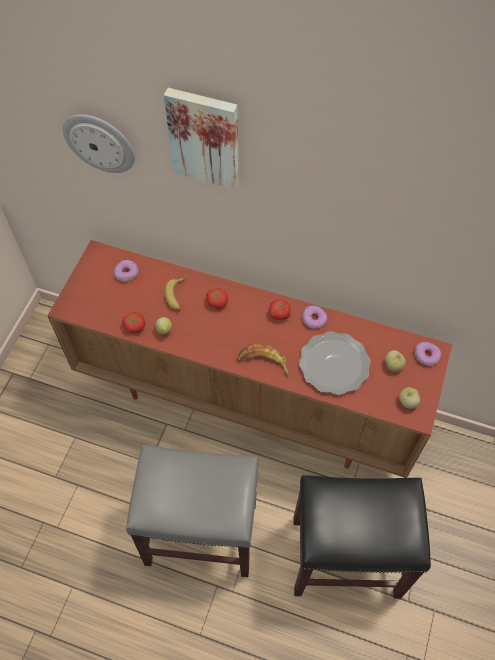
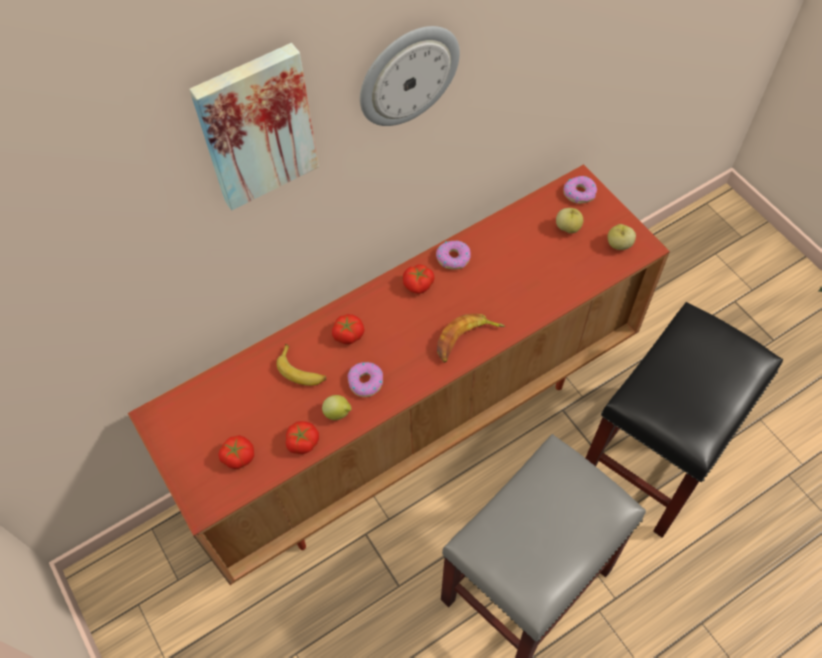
camera: 50 degrees left, 0 degrees up
(100, 142) = (102, 255): wall clock -> wall clock (407, 75)
(104, 303) = (238, 456): none -> tomato
(126, 273) = (217, 403): donut -> donut (365, 382)
(333, 365) = (524, 278): plate -> none

